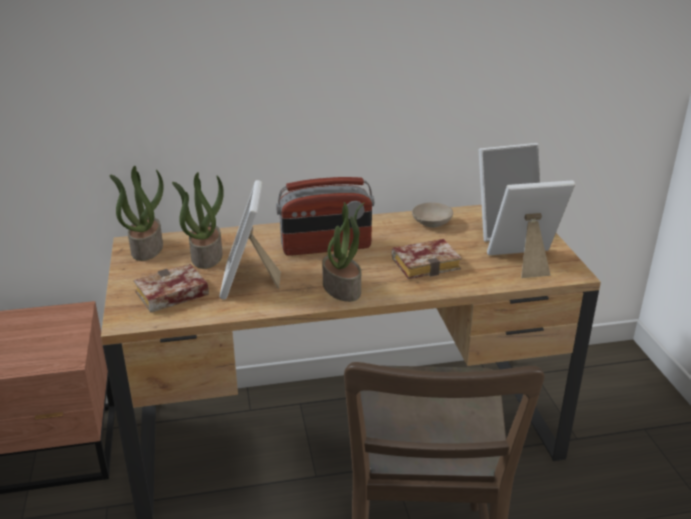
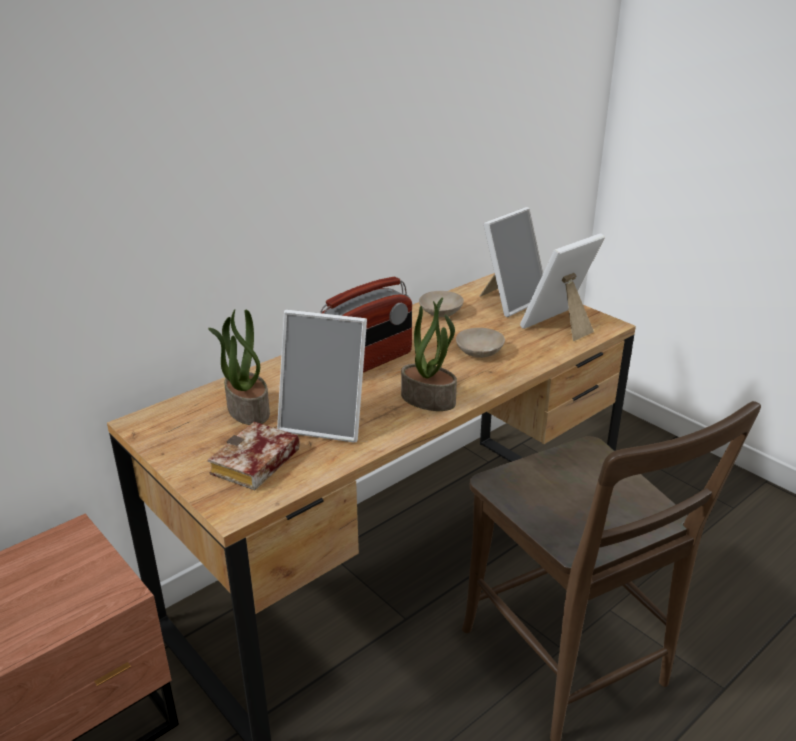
camera: 30 degrees left, 0 degrees up
(146, 248) = (165, 423): potted plant -> none
(249, 281) = (326, 422): picture frame -> picture frame turned 45 degrees counterclockwise
(427, 263) = (479, 351): book -> beige bowl

